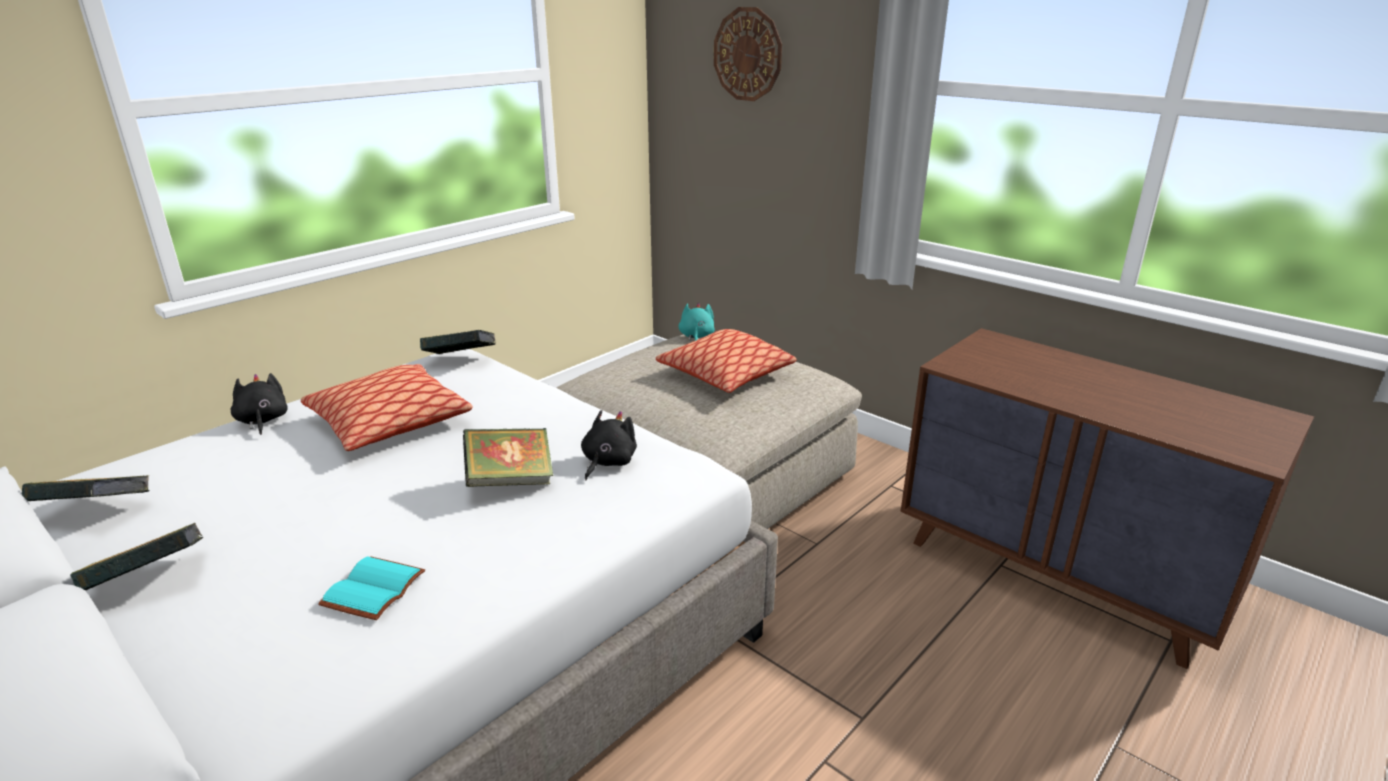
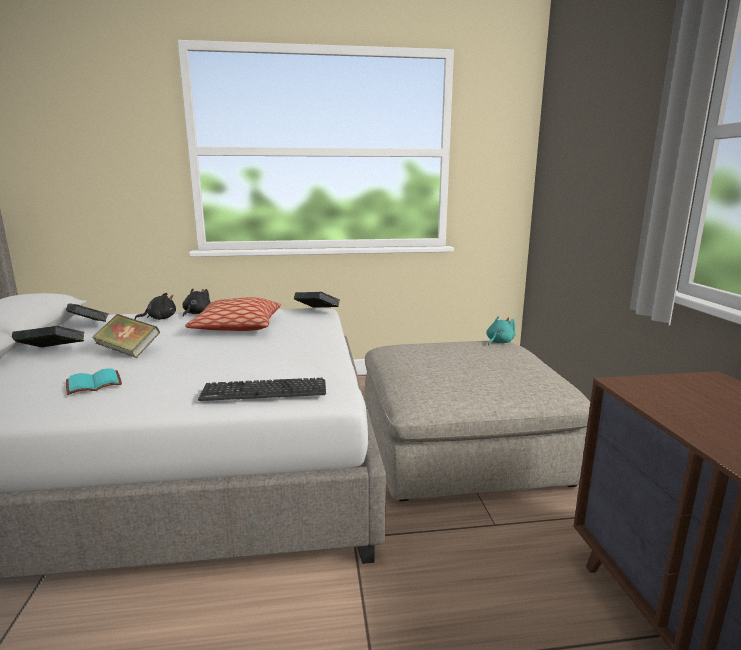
camera: 40 degrees right, 10 degrees down
(510, 480) = (228, 362): book -> book (128, 351)
(607, 462) = (290, 371): black plush toy -> black plush toy (160, 319)
(630, 498) = (264, 391): none -> keyboard
(726, 374) = (480, 364): pillow -> none
(747, 54) = (589, 133): wall clock -> none

